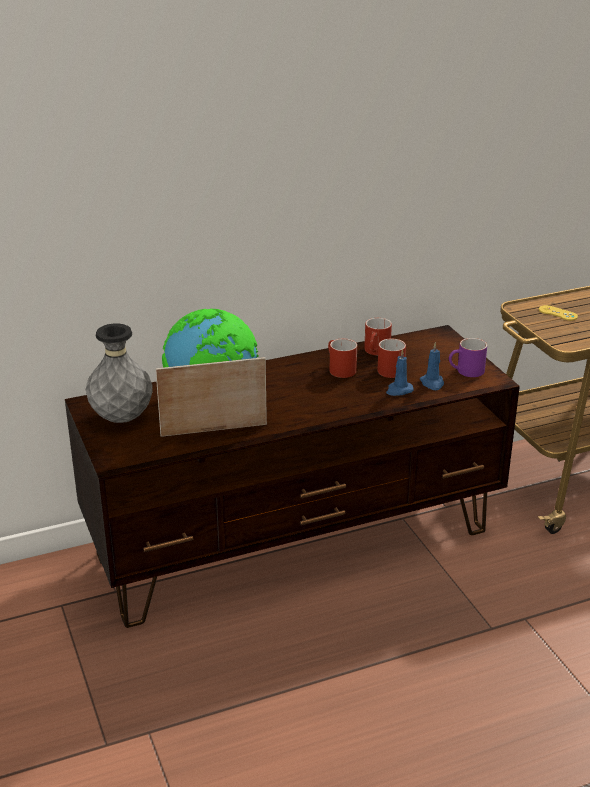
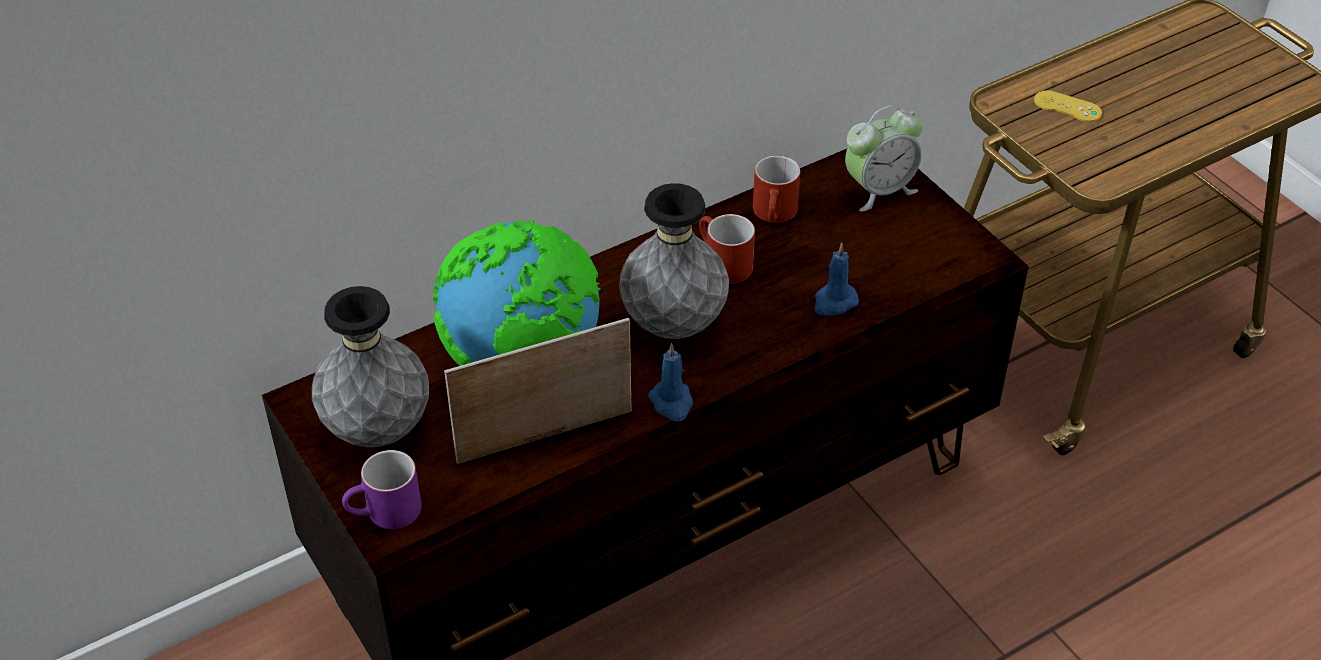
camera: 10 degrees left, 15 degrees up
(303, 391) = (674, 325): none -> grey vase
(389, 368) = (807, 252): red mug -> none
(432, 383) = (885, 278): blue candle -> blue candle (672, 403)
(440, 347) = (879, 190): none -> alarm clock
(466, 372) = (935, 245): purple mug -> purple mug (385, 514)

